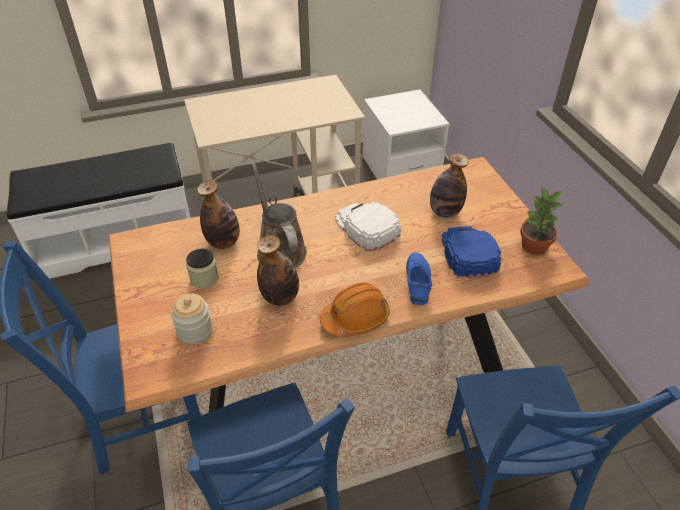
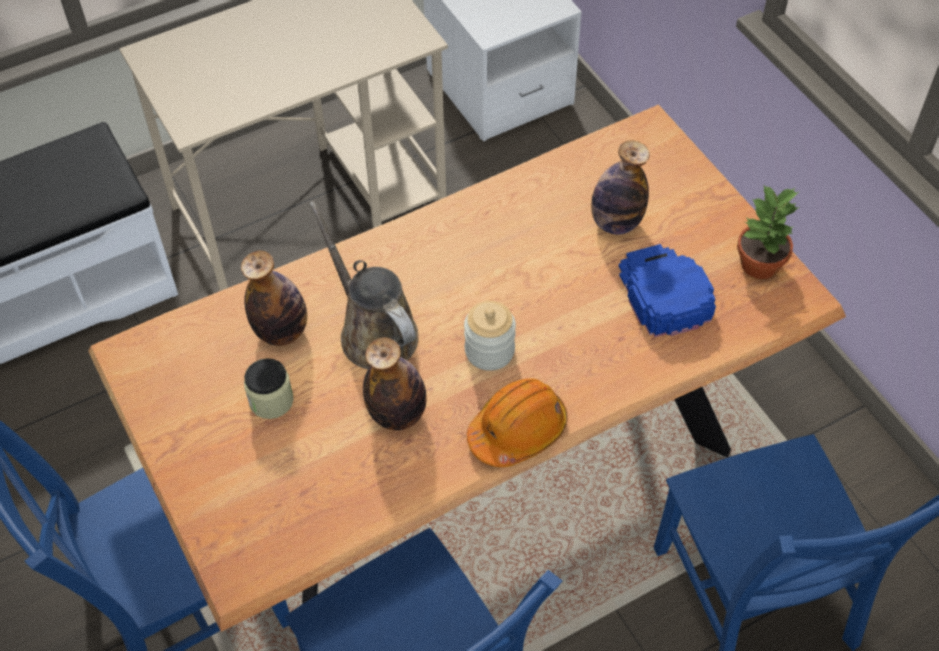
camera: 10 degrees left, 10 degrees up
(195, 331) = (285, 491): jar -> jar (489, 351)
(366, 227) = (499, 269): white cap -> none
(418, 281) = (597, 353): blue shoe -> none

